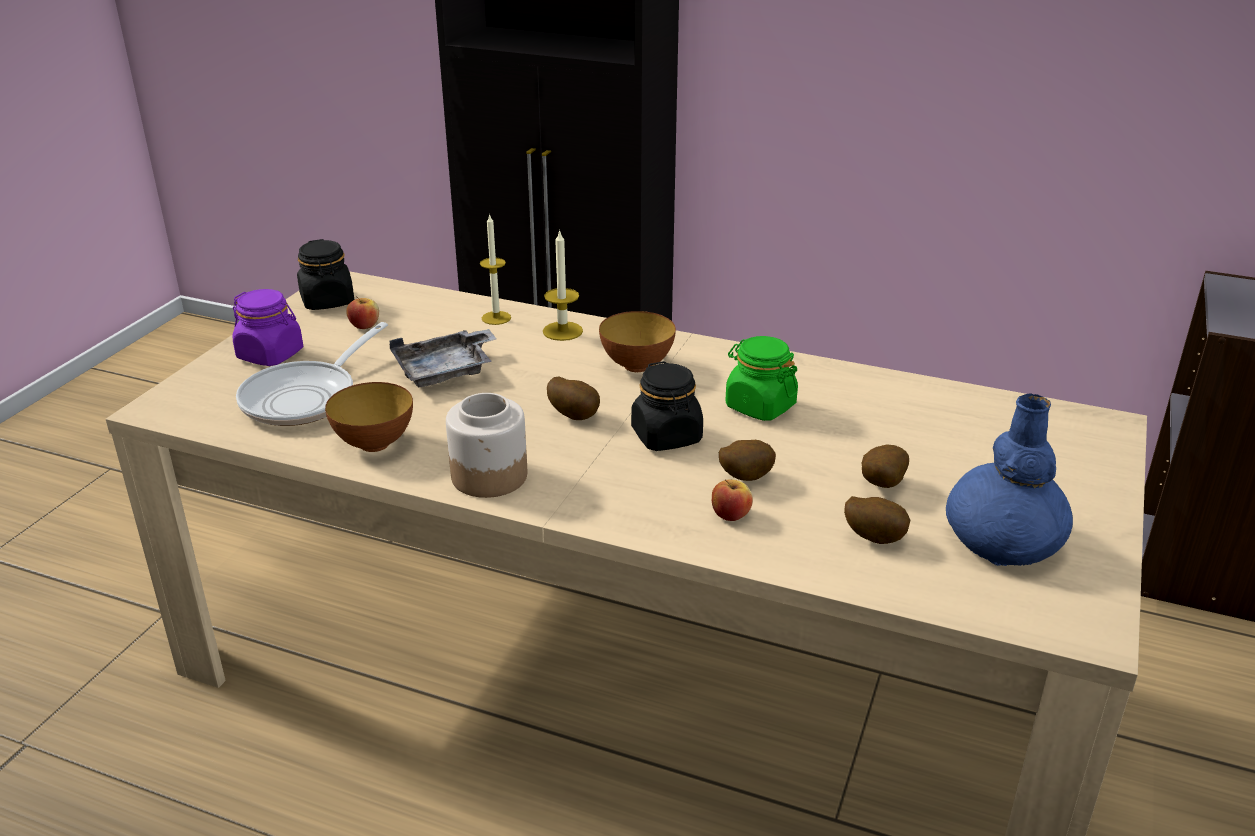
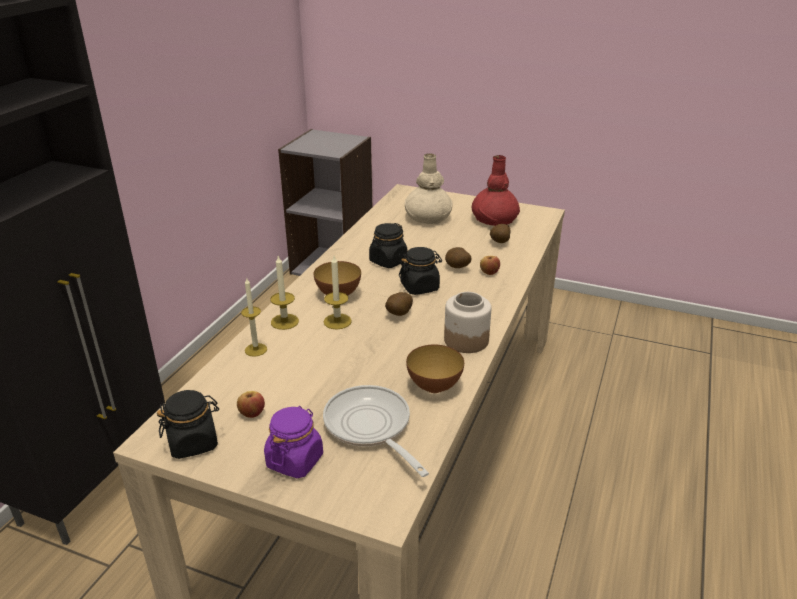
camera: 90 degrees left, 0 degrees up
(306, 397) = (370, 427): frying pan -> frying pan turned 150 degrees counterclockwise
(446, 371) = (336, 366): grey tray -> none
(559, 368) = (337, 321): none -> candle
(760, 406) = (388, 261): green jar -> black jar
(880, 485) = (458, 238): potato -> none
(974, 450) = (428, 217): none -> beige vase
(1004, 540) = (494, 219): blue vase -> red vase

